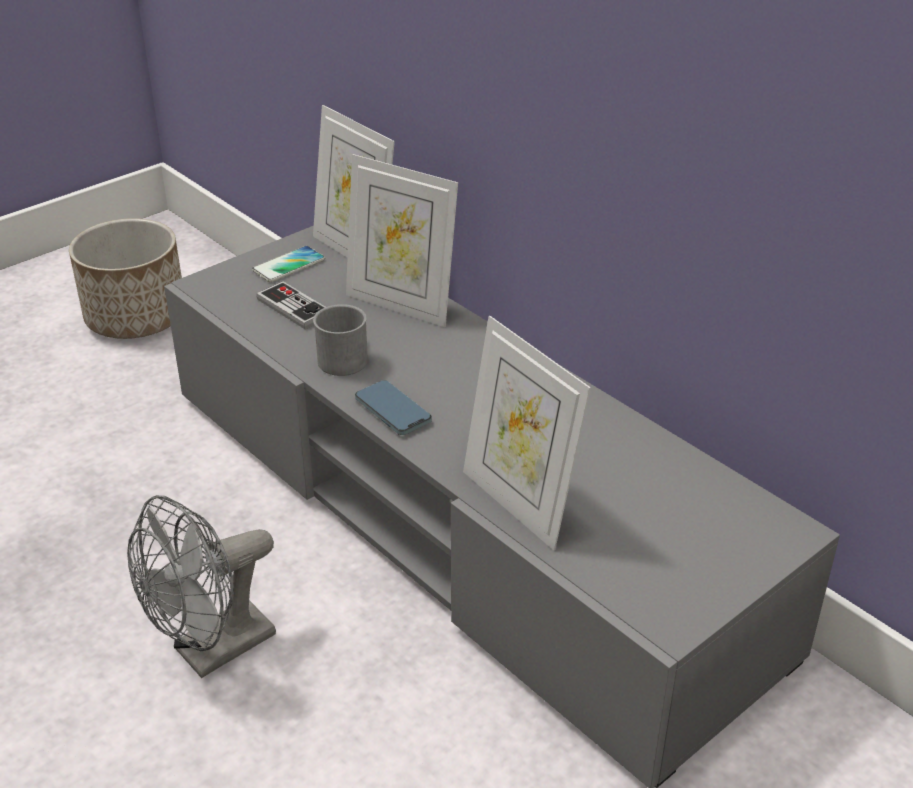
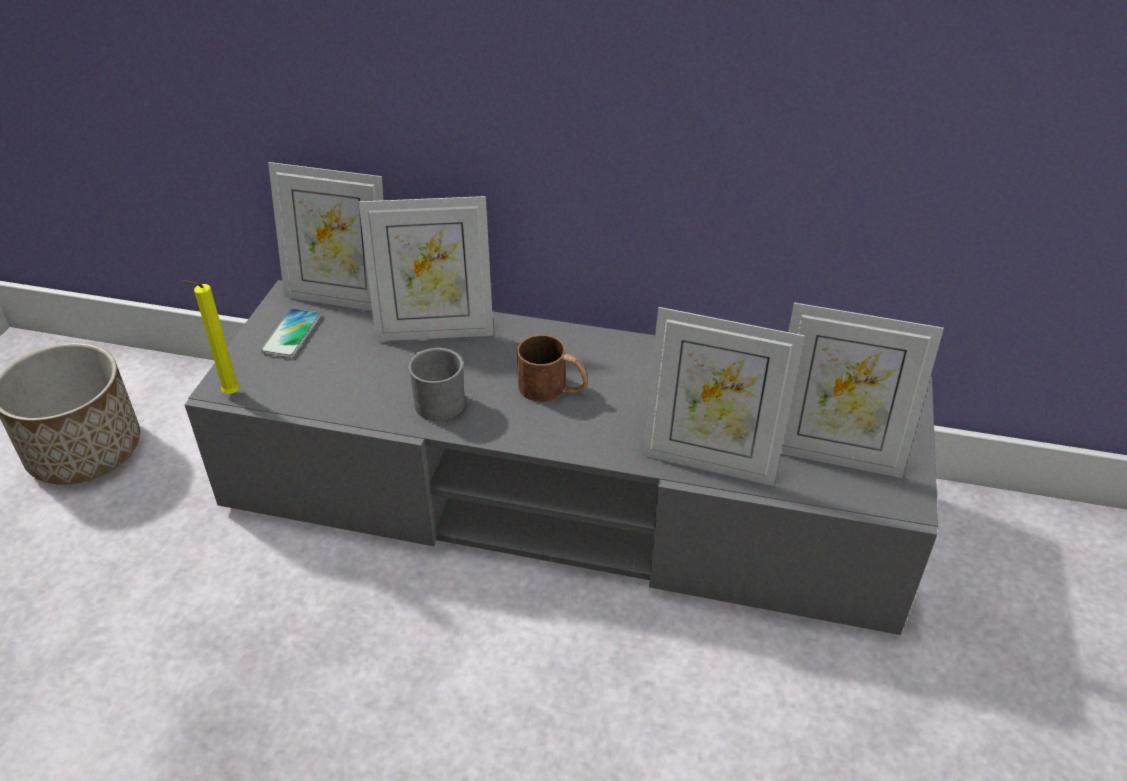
camera: 35 degrees left, 5 degrees up
(199, 291) = (229, 394): none -> yellow candle
(212, 651) = (477, 726): grey fan -> none
(293, 307) = (340, 373): game controller -> none
(393, 411) = (530, 429): phone -> none
(447, 388) = (553, 389): none -> brown mug
(645, 553) = (834, 454): none -> picture frame

